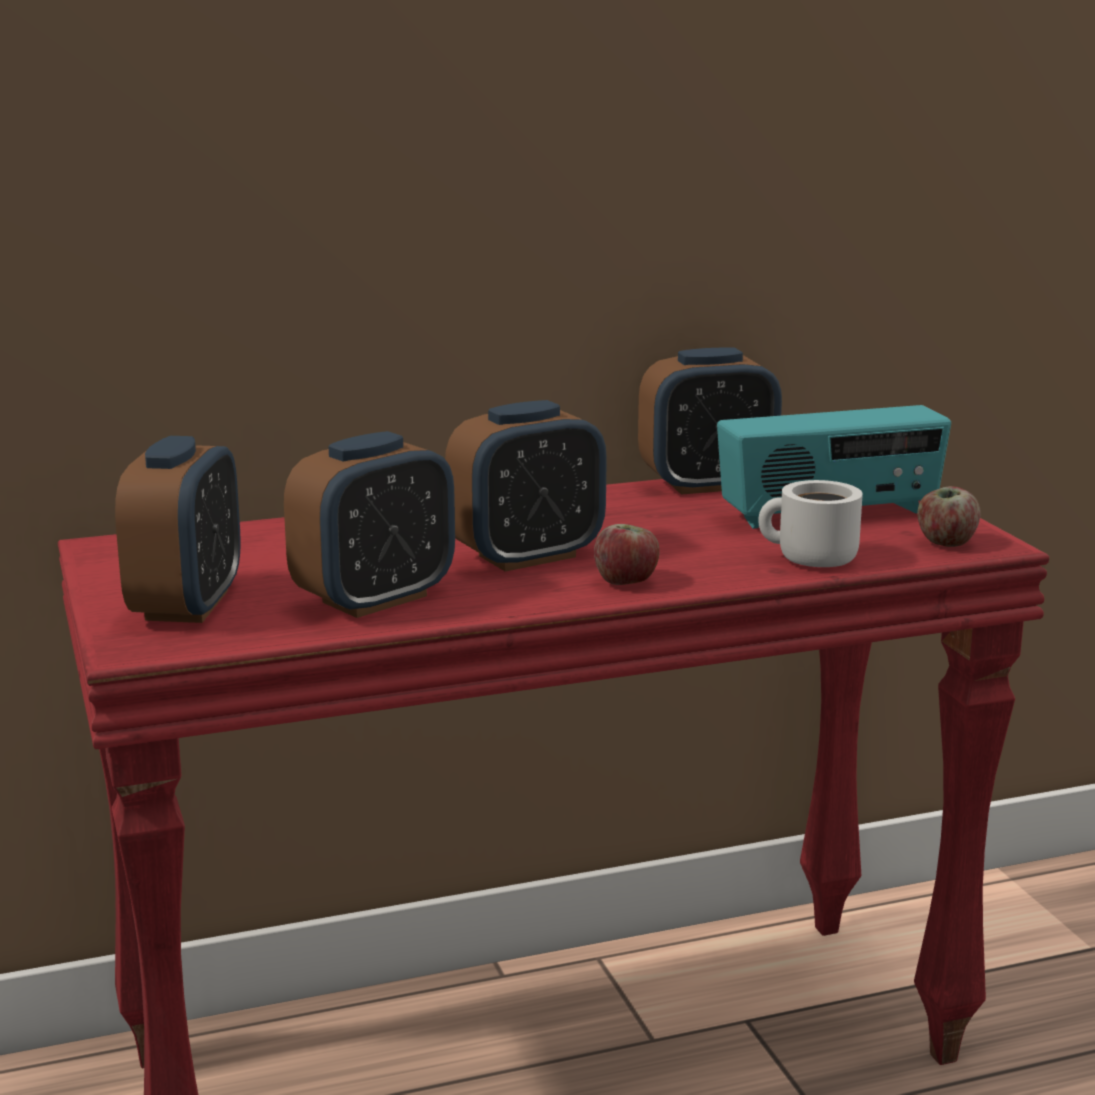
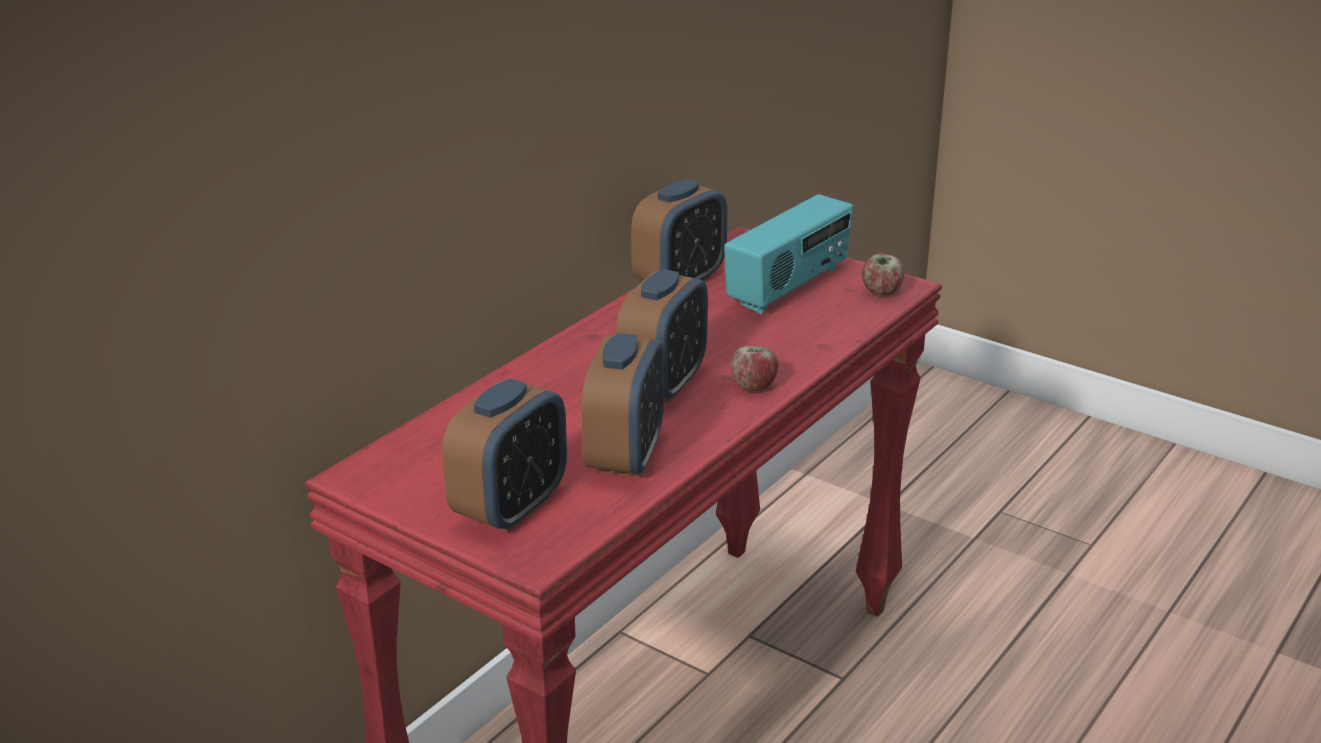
camera: 35 degrees left, 10 degrees up
(187, 605) = (510, 508): alarm clock -> alarm clock turned 60 degrees clockwise
(810, 560) = (829, 331): white mug -> none

